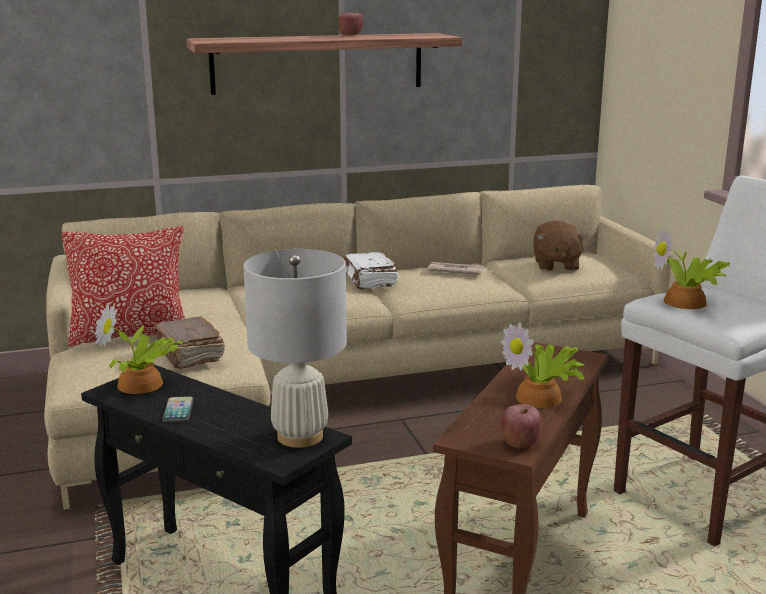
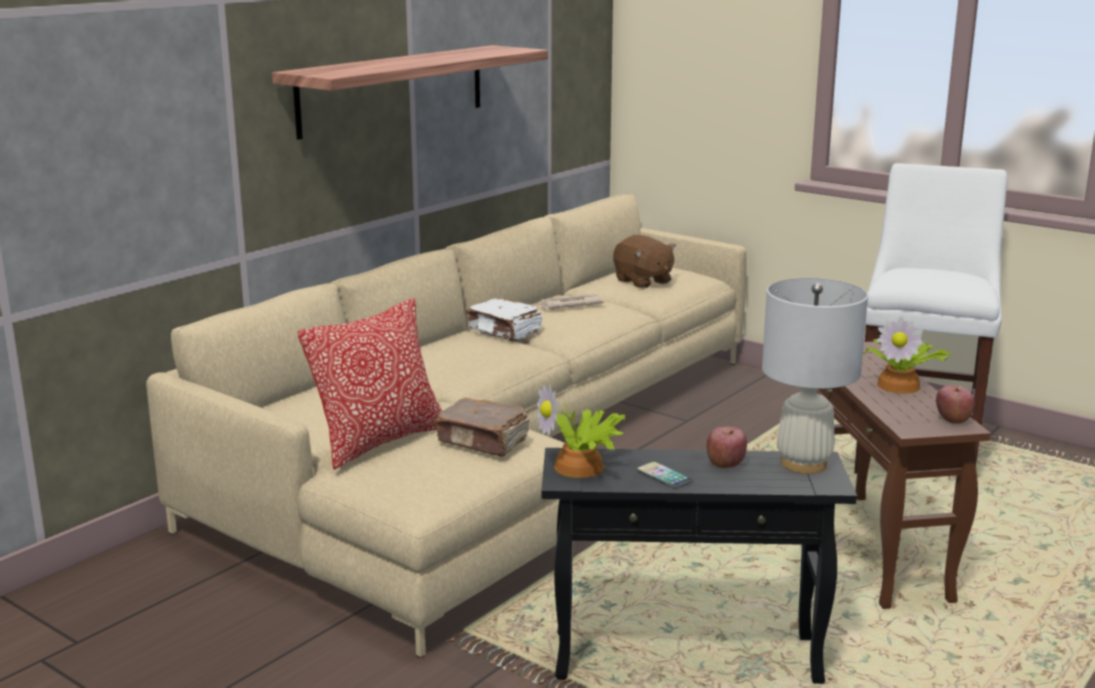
camera: 35 degrees left, 0 degrees up
(350, 35) = (429, 54): apple -> apple (725, 464)
(687, 302) = (918, 281): potted plant -> none

